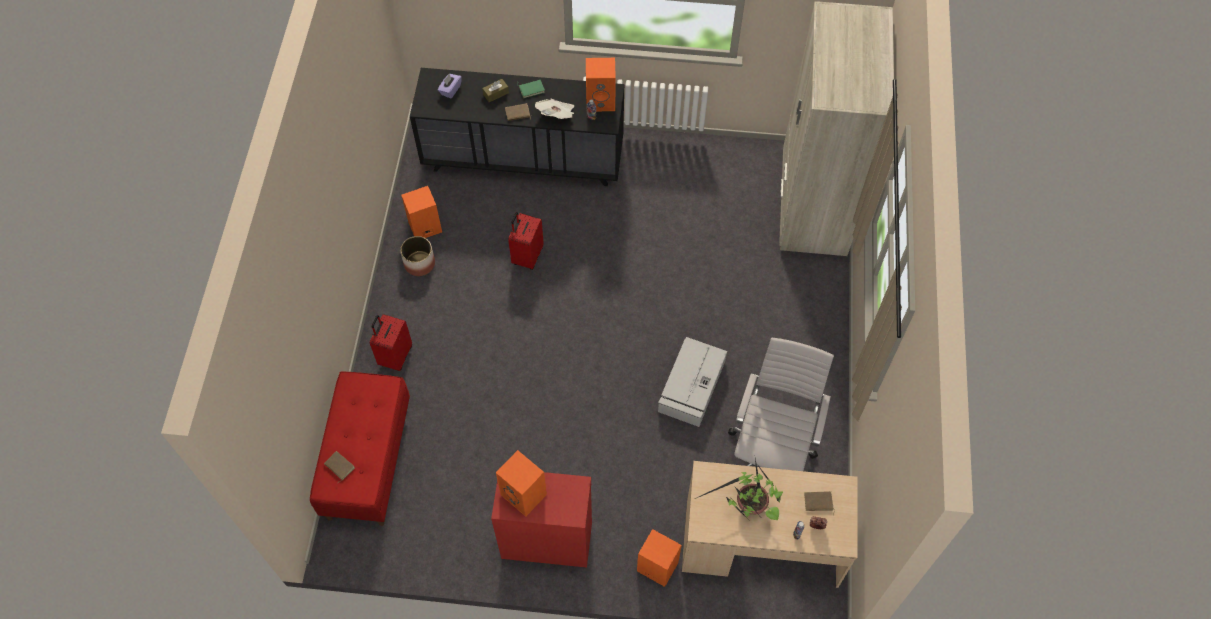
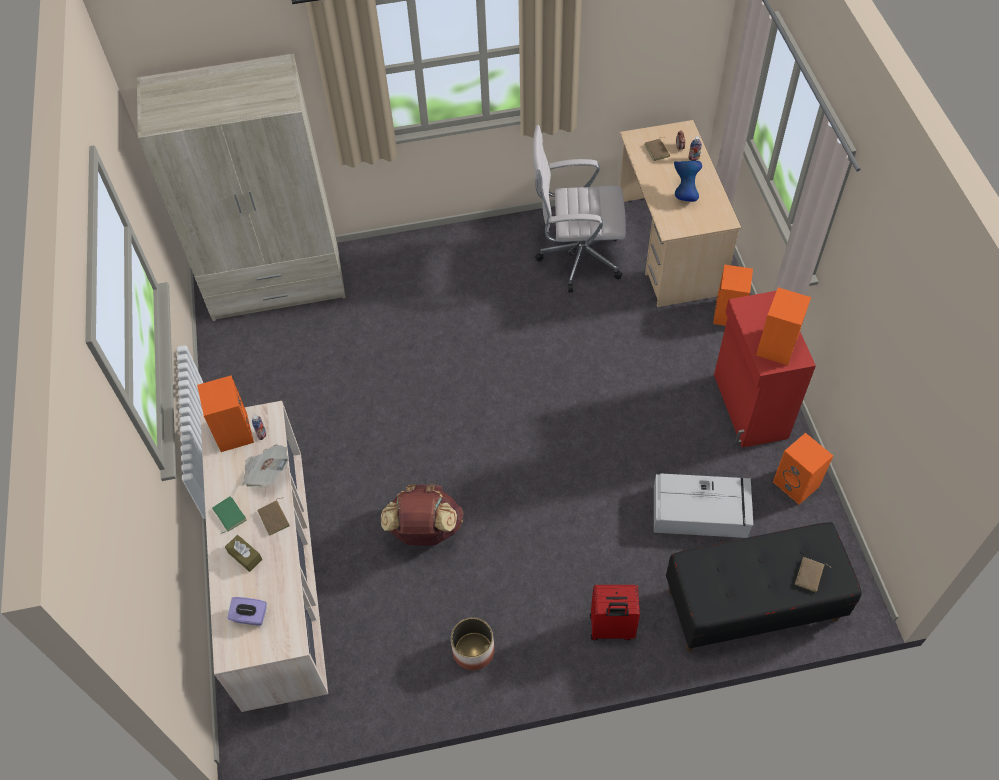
camera: 105 degrees left, 5 degrees down
(368, 461) = (752, 605): red bench -> black bench
(424, 228) = (418, 665): orange speaker -> orange speaker (797, 484)
(524, 158) = (277, 582): black dresser -> beige dresser
(527, 256) = (424, 531): red suitcase -> brown backpack
(691, 387) = (534, 333): grey storage box -> grey storage box (701, 512)
(748, 505) = (684, 194): potted plant -> blue vase

